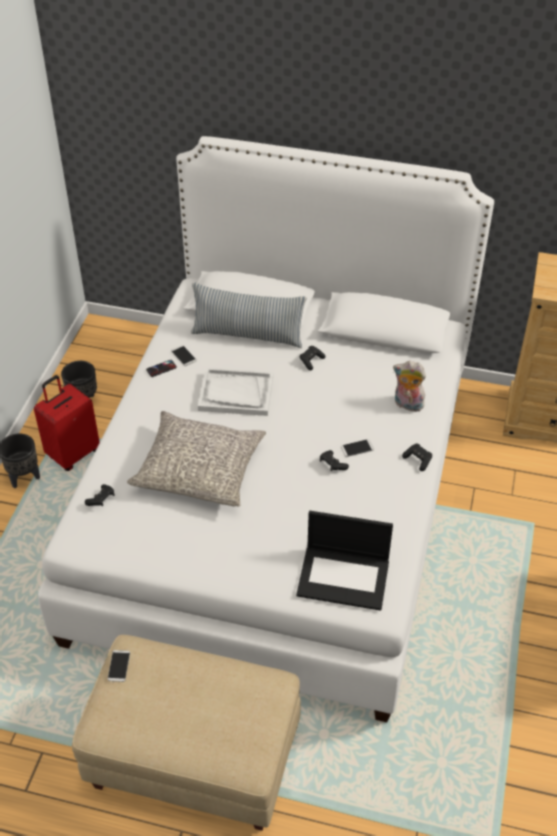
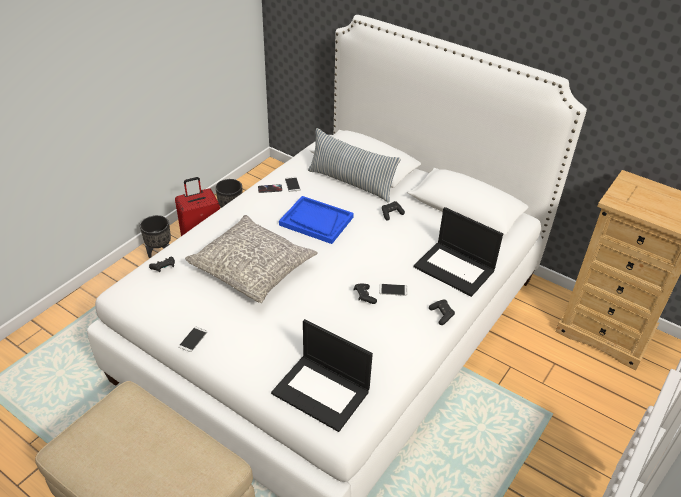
camera: 20 degrees right, 5 degrees down
(119, 666) = (109, 404): phone -> phone (193, 339)
(236, 394) = (316, 221): white tray -> blue tray
(407, 405) = (455, 268): plush toy -> laptop

